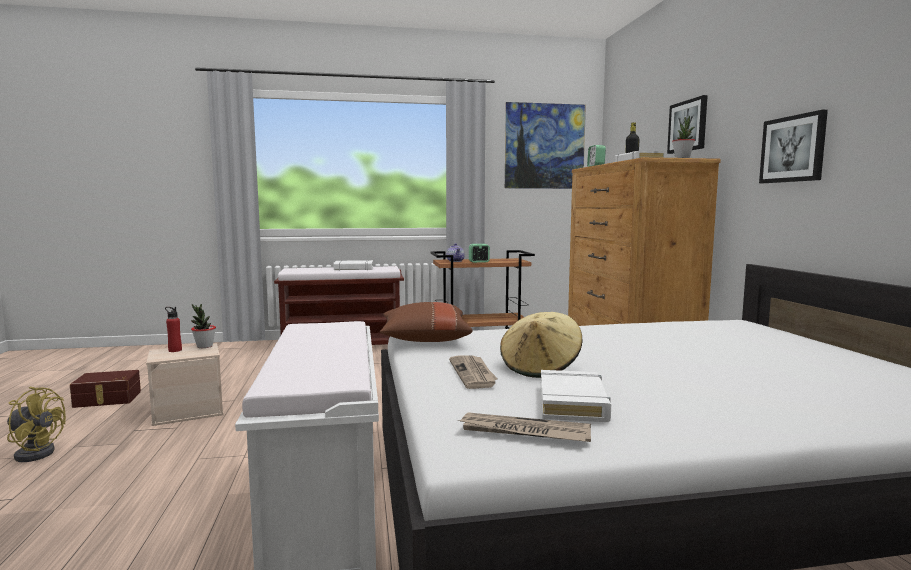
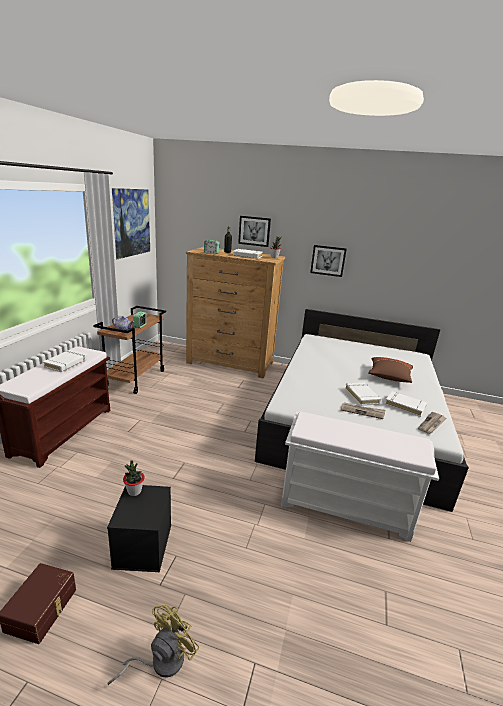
camera: 65 degrees left, 15 degrees up
(175, 350) = (130, 510): red bottle -> none
(189, 411) = (142, 545): beige storage box -> black storage box
(424, 339) = (293, 404): brown pillow -> brown pillow (389, 377)
(540, 368) = (362, 396): beige hat -> white book

